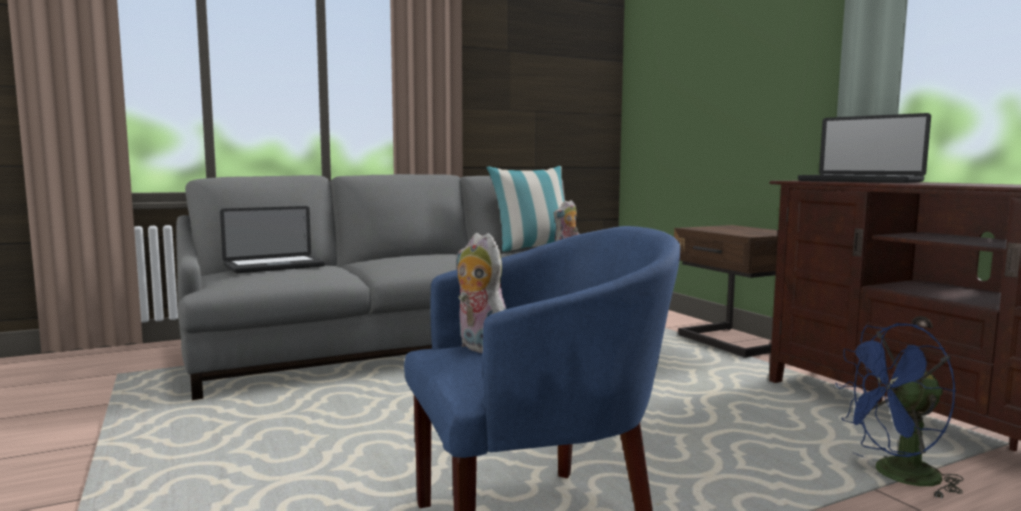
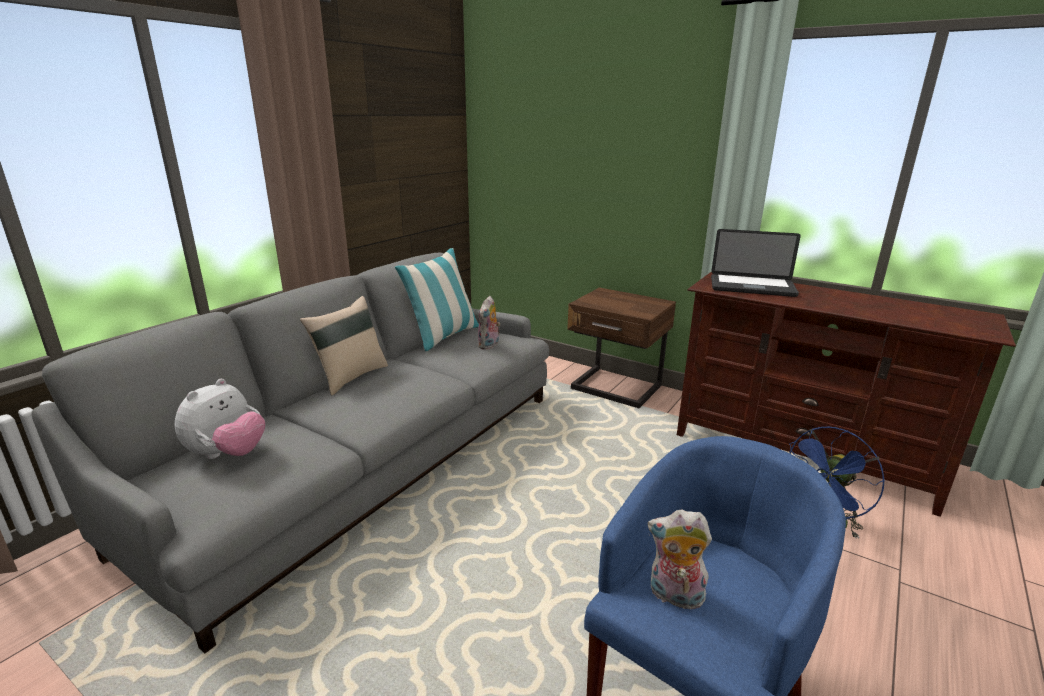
camera: 30 degrees left, 15 degrees up
(275, 266) = (228, 454): laptop -> plush toy
(417, 253) = (350, 377): none -> beige pillow

